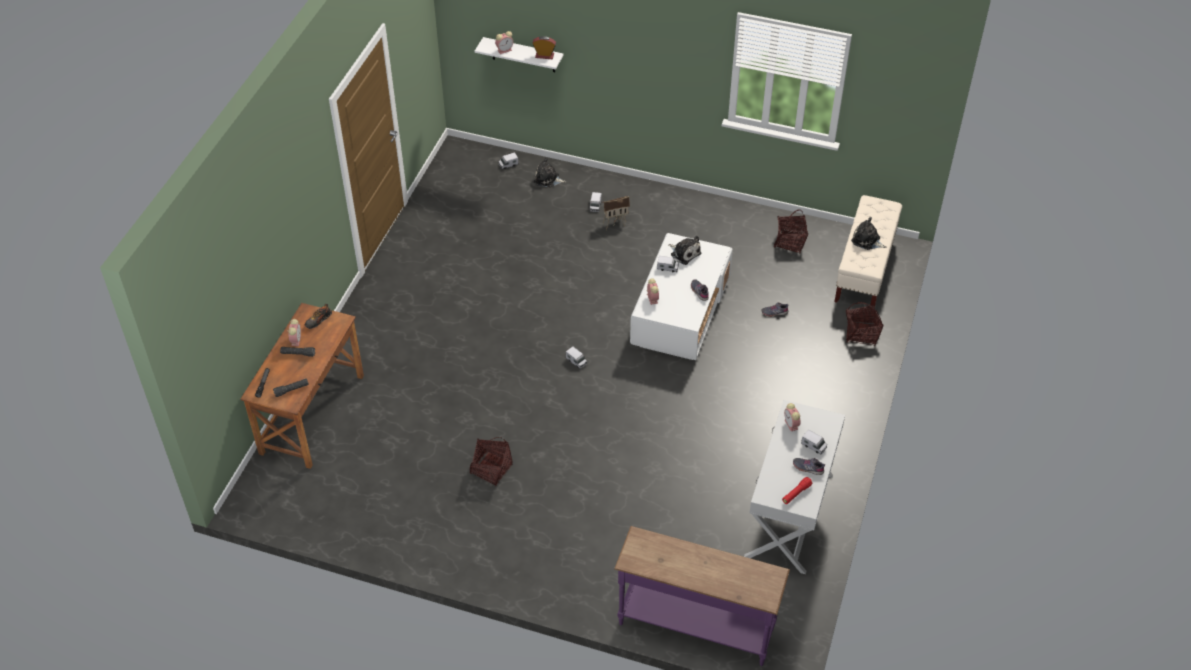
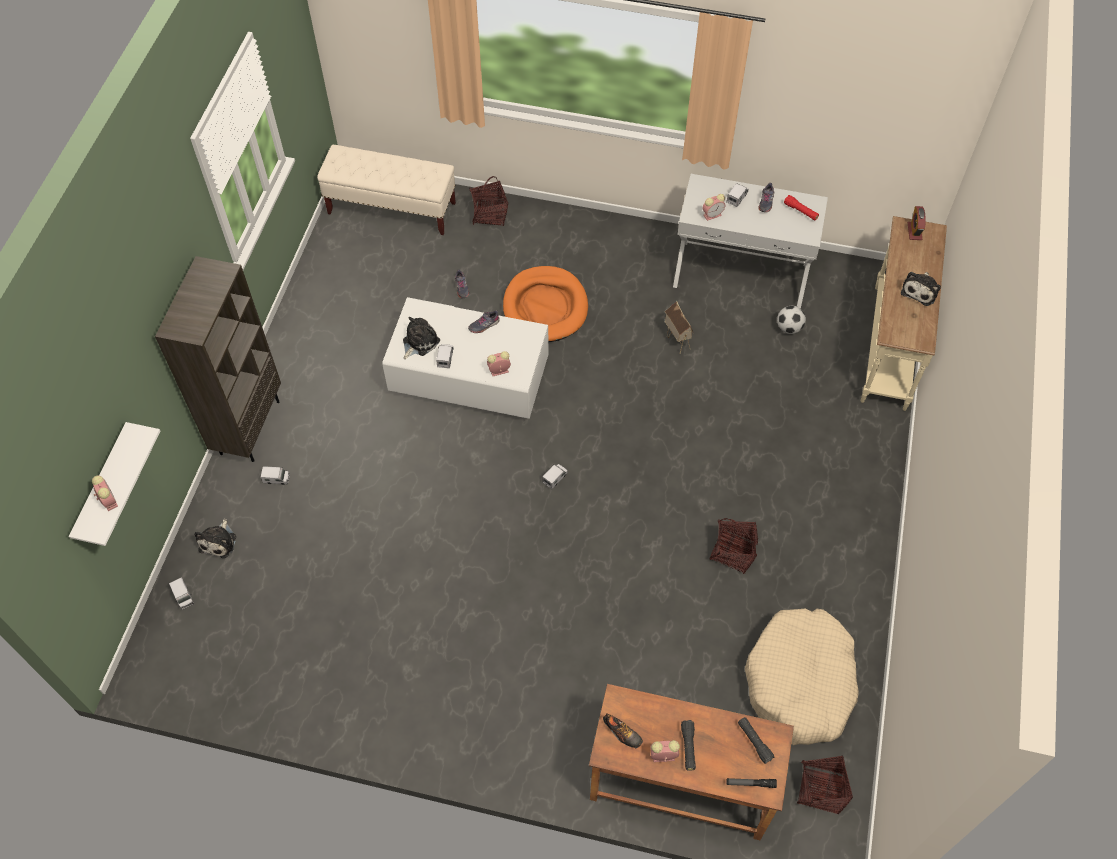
camera: 95 degrees left, 10 degrees up
(370, 497) = (800, 682): none -> beige dog bed
(544, 56) = (129, 445): alarm clock -> alarm clock (914, 231)
(615, 223) = (311, 454): toy house -> toy house (676, 341)
(642, 191) = (249, 426): none -> brown bookcase
(696, 625) = (888, 346): purple console table -> beige console table
(722, 545) = (789, 328): none -> football
(752, 366) = (545, 307): none -> orange dog bed
(790, 242) = (347, 273): basket -> basket (820, 788)
(867, 241) = (396, 173): plush toy -> plush toy (920, 290)

